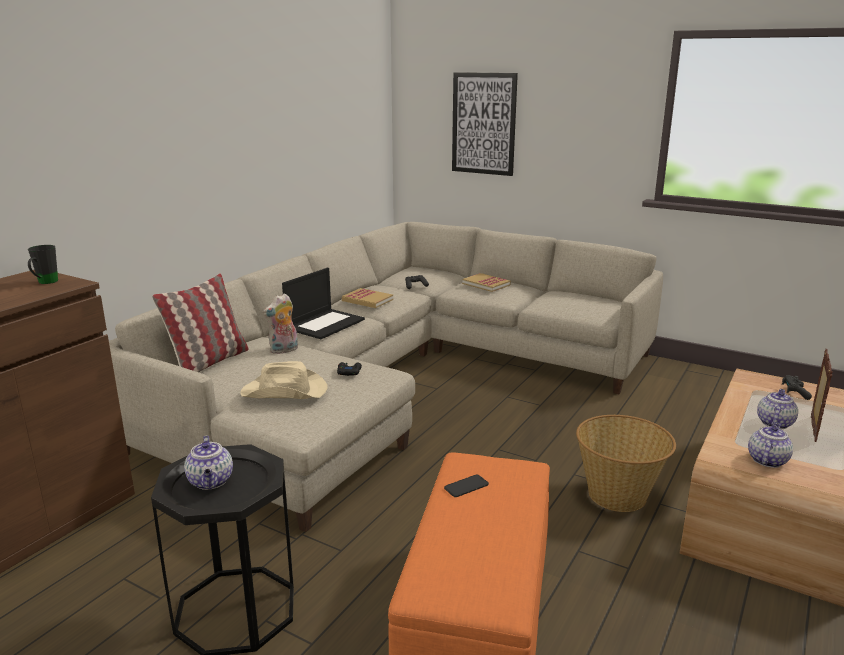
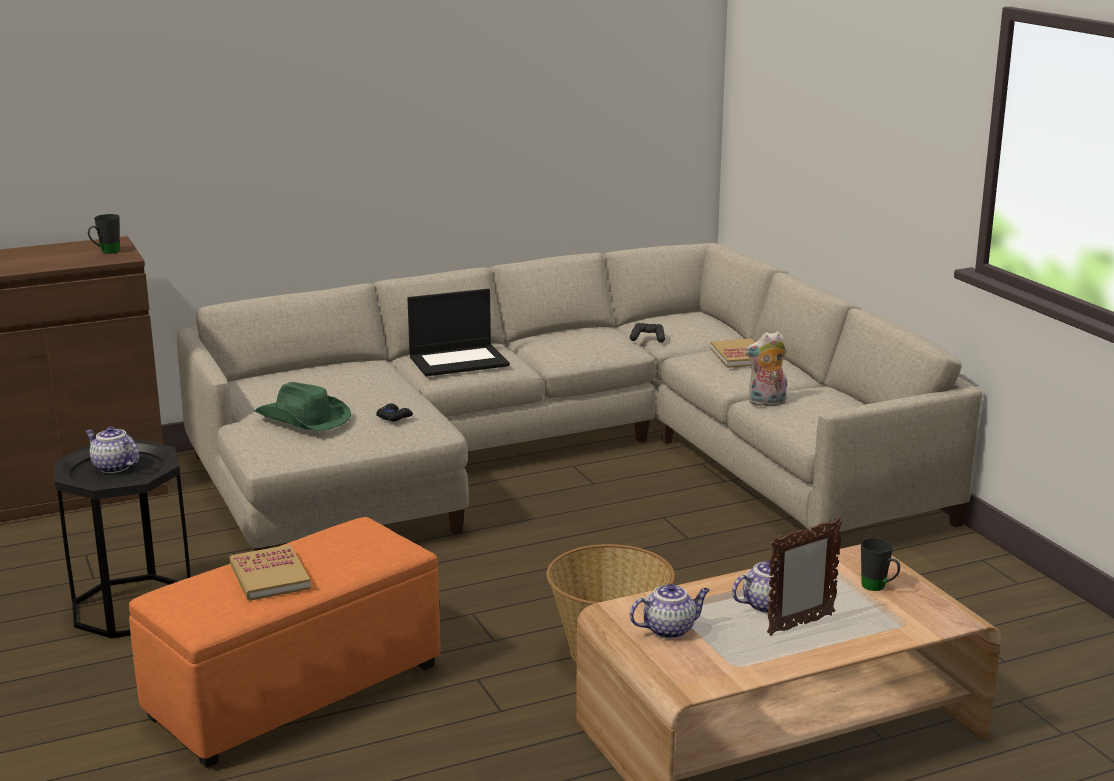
camera: 35 degrees right, 0 degrees up
(209, 362) = (285, 373): pillow -> none
(211, 482) = (113, 467): teapot -> teapot turned 105 degrees clockwise
(284, 350) = (371, 379): plush toy -> plush toy (766, 403)
(285, 392) = (303, 418): beige hat -> green hat
(367, 300) = (553, 343): book -> book (269, 576)
(466, 486) = (320, 544): phone -> none
(483, 124) = (808, 111): picture -> none
(794, 392) = (878, 588): black game controller -> black mug

